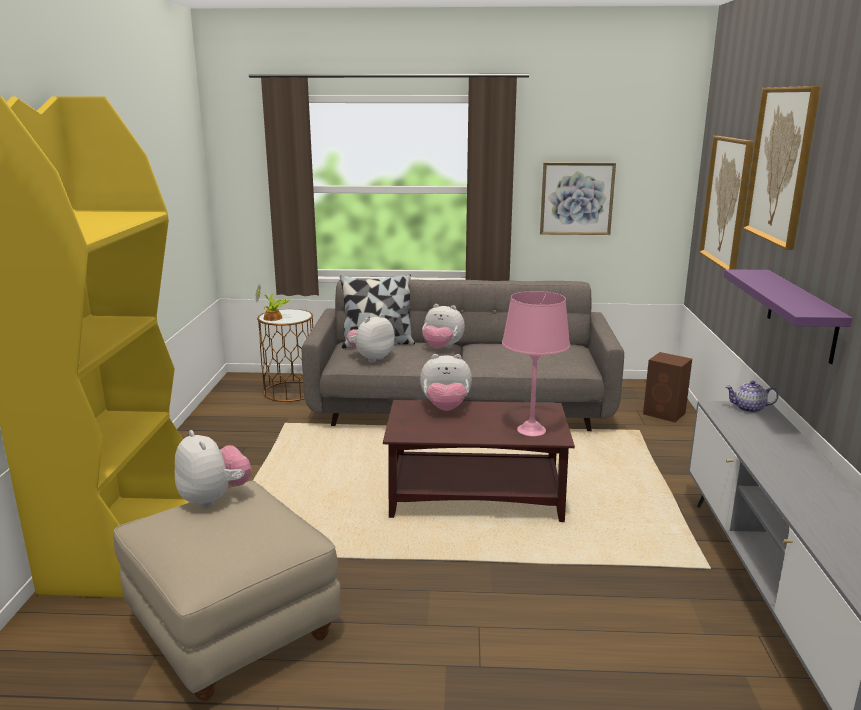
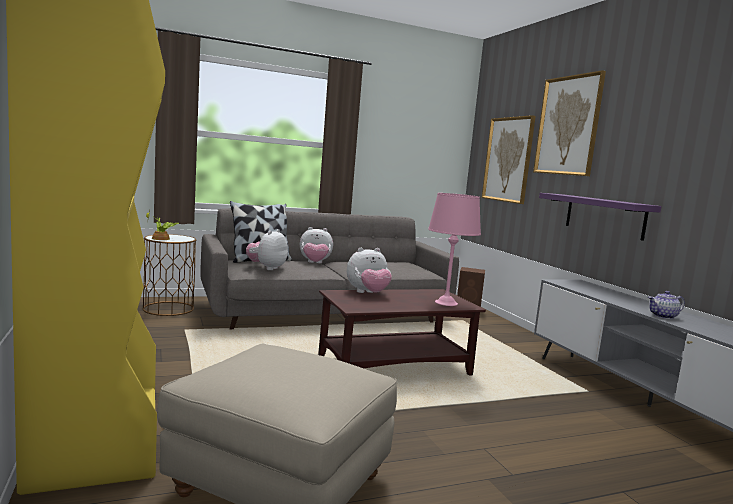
camera: 25 degrees left, 10 degrees down
(214, 499) = (254, 353): plush toy -> none
(576, 198) = (396, 158): picture -> none
(748, 408) = (575, 282): teapot -> teapot (663, 316)

